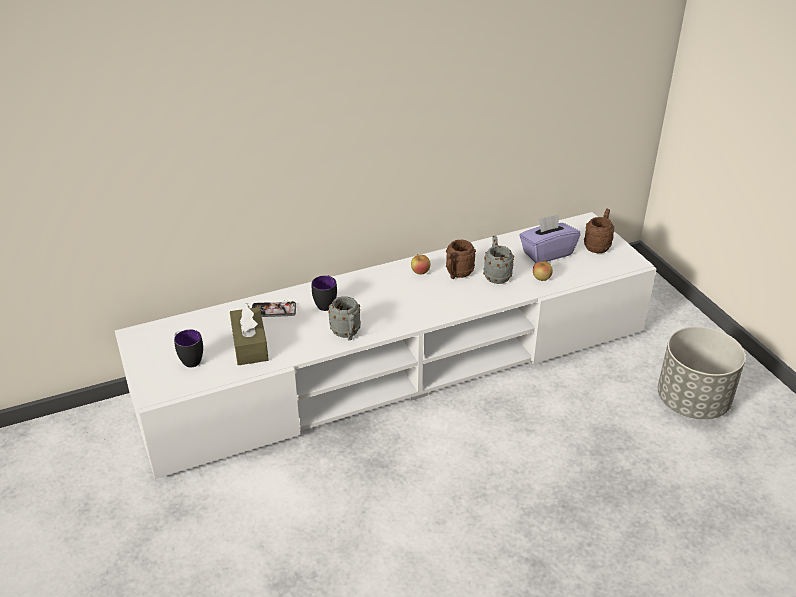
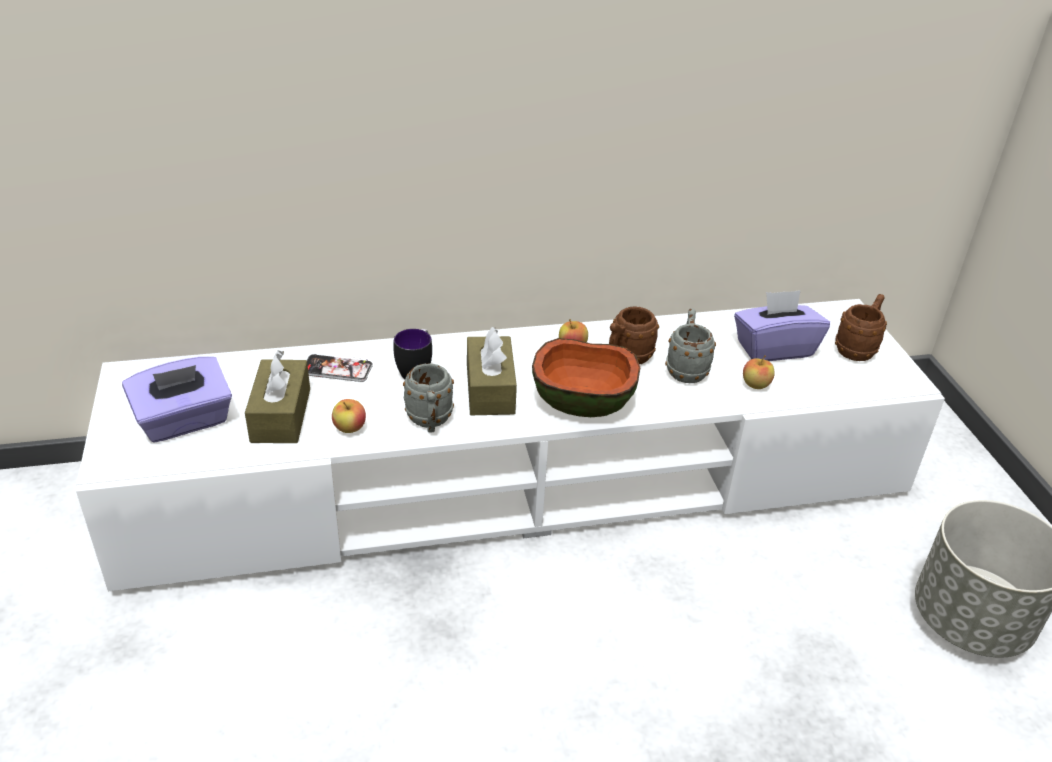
camera: 10 degrees right, 0 degrees up
(189, 359) = (184, 422): mug -> purple tissue box
(298, 346) = (350, 428): none -> apple
(377, 307) = (490, 389): none -> brown tissue box
(438, 305) = (584, 401): none -> bowl

